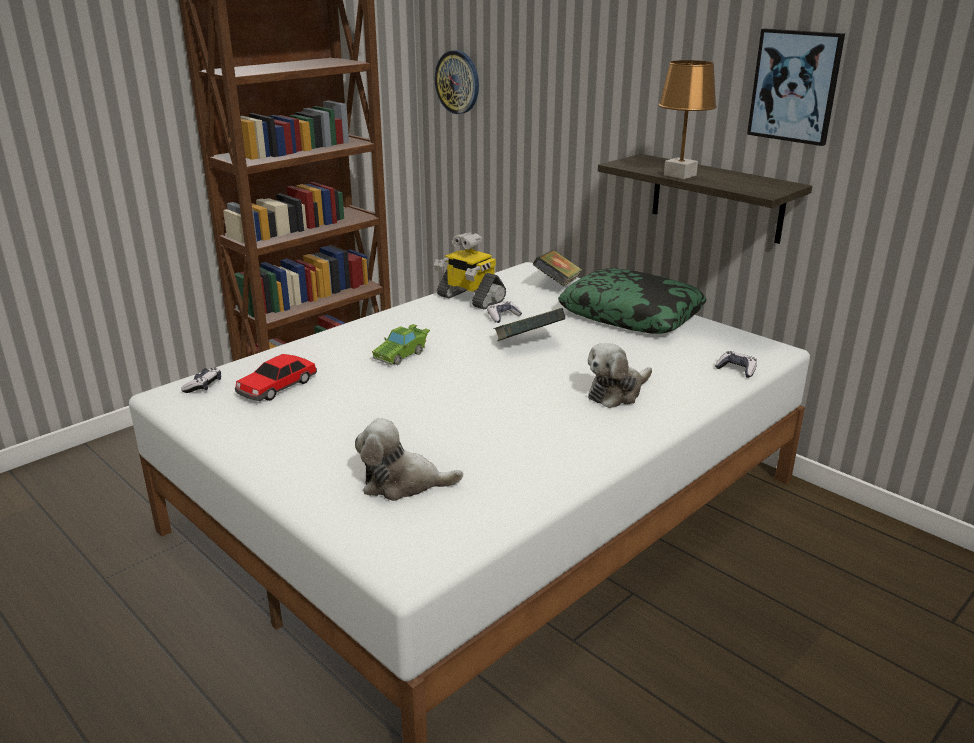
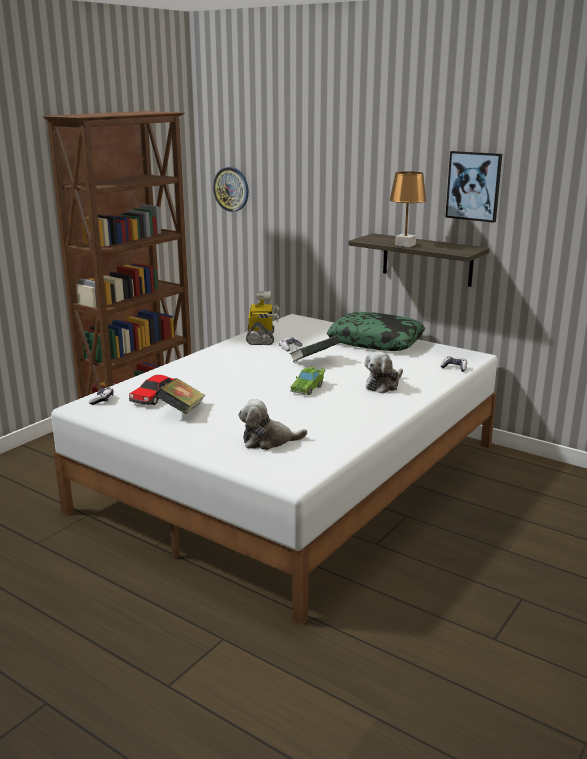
camera: 10 degrees left, 5 degrees down
(402, 355) = (231, 373): green toy car -> green toy car (308, 388)
(469, 299) = (261, 338): toy robot -> toy robot turned 120 degrees counterclockwise
(557, 284) = (318, 326): book -> book (181, 411)

